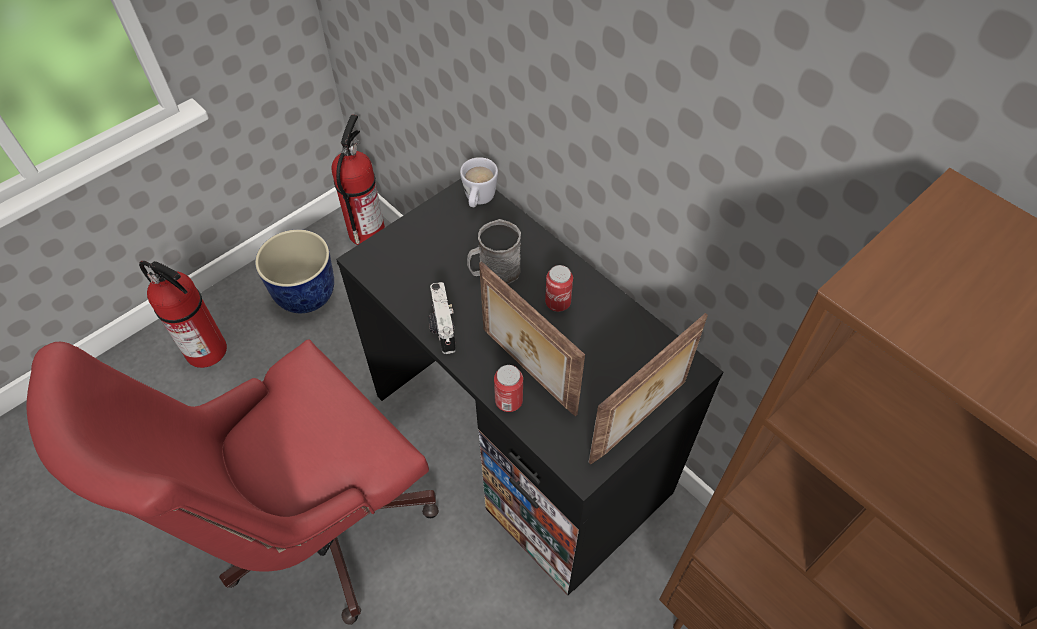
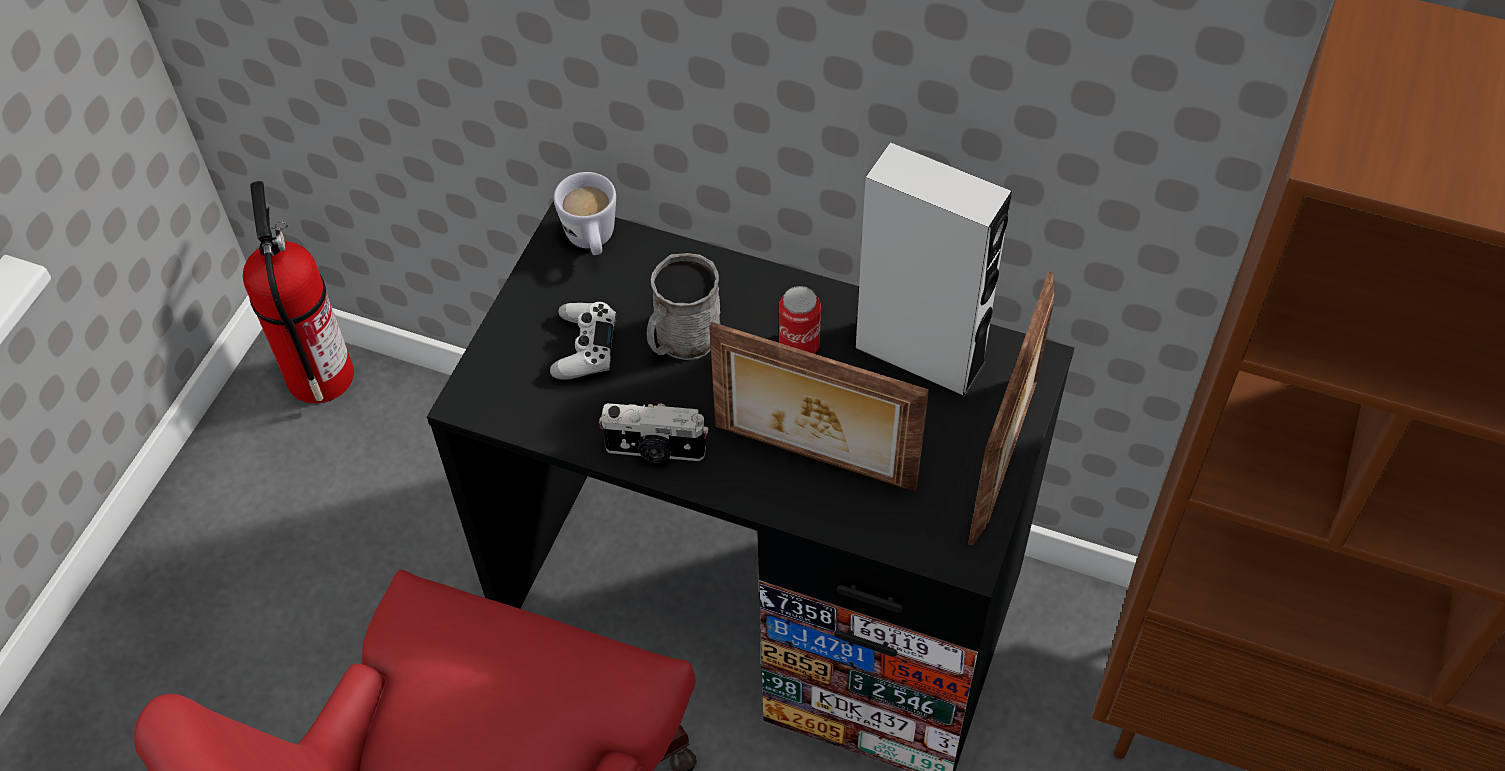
camera: 25 degrees left, 0 degrees up
(208, 350) = (156, 685): fire extinguisher -> none
(305, 295) = (275, 523): planter -> none
(439, 256) = (585, 347): none -> white game controller
(442, 328) = (655, 451): camera -> camera turned 45 degrees counterclockwise
(509, 401) = (813, 511): can -> none
(624, 337) = (919, 355): none -> grey speaker

